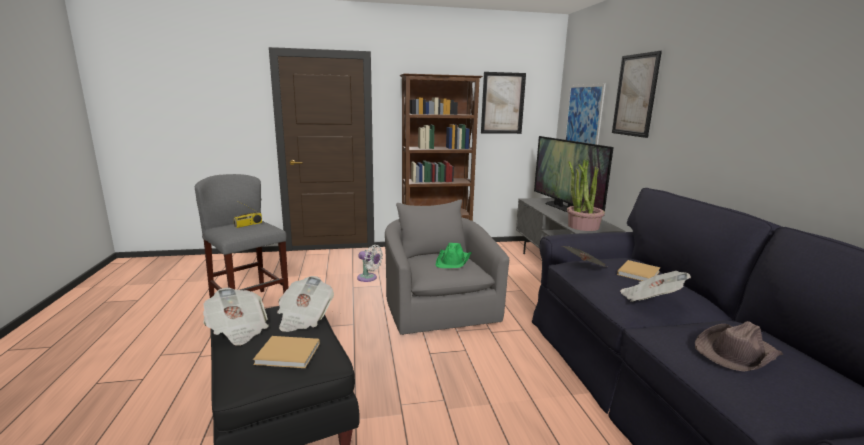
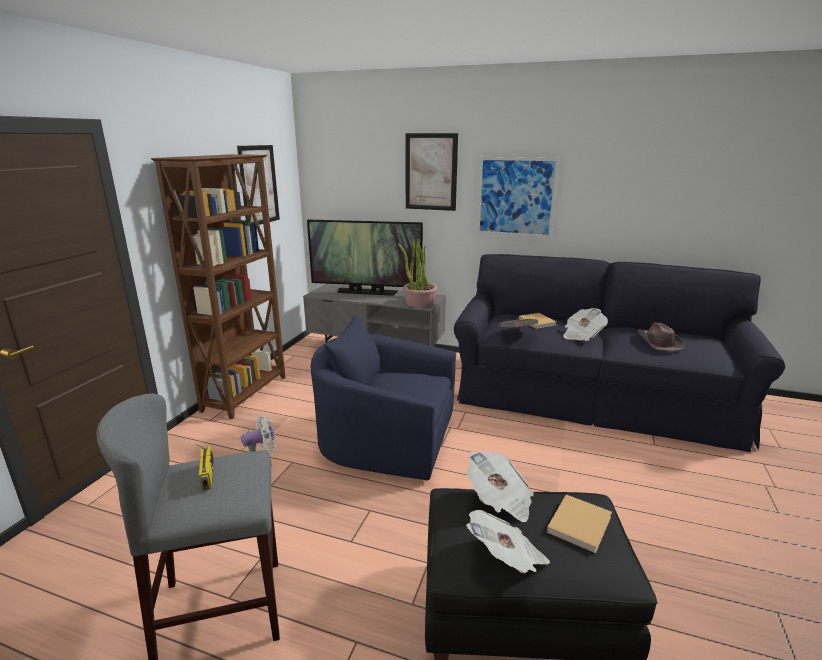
camera: 60 degrees left, 5 degrees up
(438, 307) = (386, 440): grey armchair -> blue armchair
(453, 261) = (408, 380): green hat -> none
(583, 118) = (352, 194): picture -> picture (516, 197)

